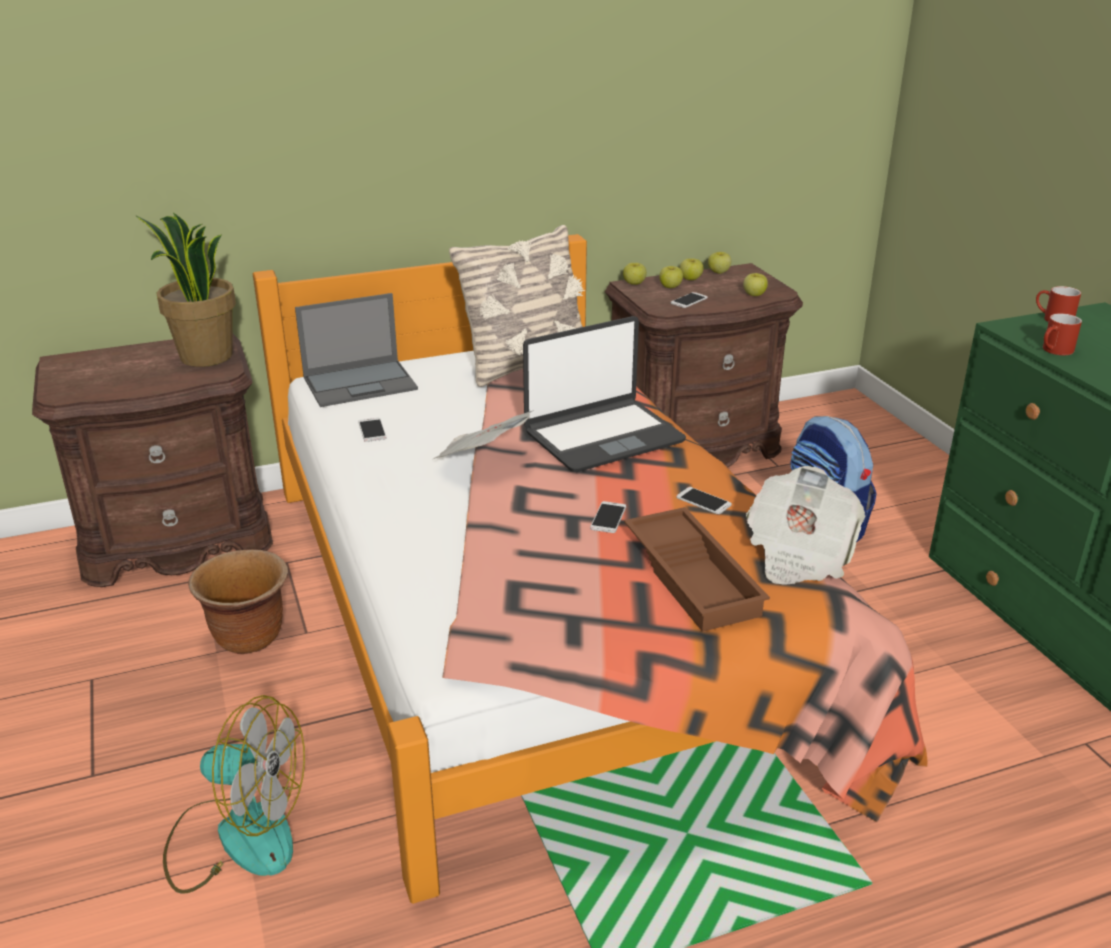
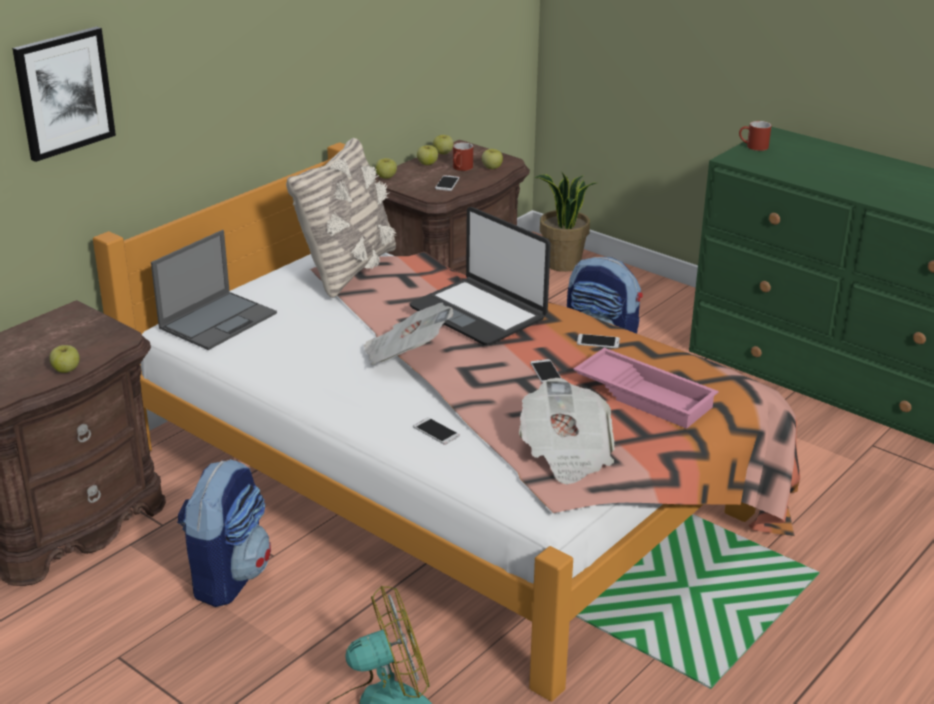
camera: 30 degrees left, 0 degrees up
(205, 357) = (85, 329): potted plant -> potted plant (562, 264)
(228, 118) = (63, 92): none -> picture
(249, 638) = (228, 576): brown planter -> backpack
(372, 430) = (279, 357): phone -> phone (436, 431)
(603, 437) = (479, 313): laptop -> laptop turned 105 degrees clockwise
(670, 287) = (419, 174): apple -> apple (66, 370)
(694, 577) = (646, 395): brown tray -> pink tray
(798, 554) = (695, 360): newspaper -> newspaper (566, 454)
(1055, 351) = (777, 171): red mug -> red mug (461, 168)

